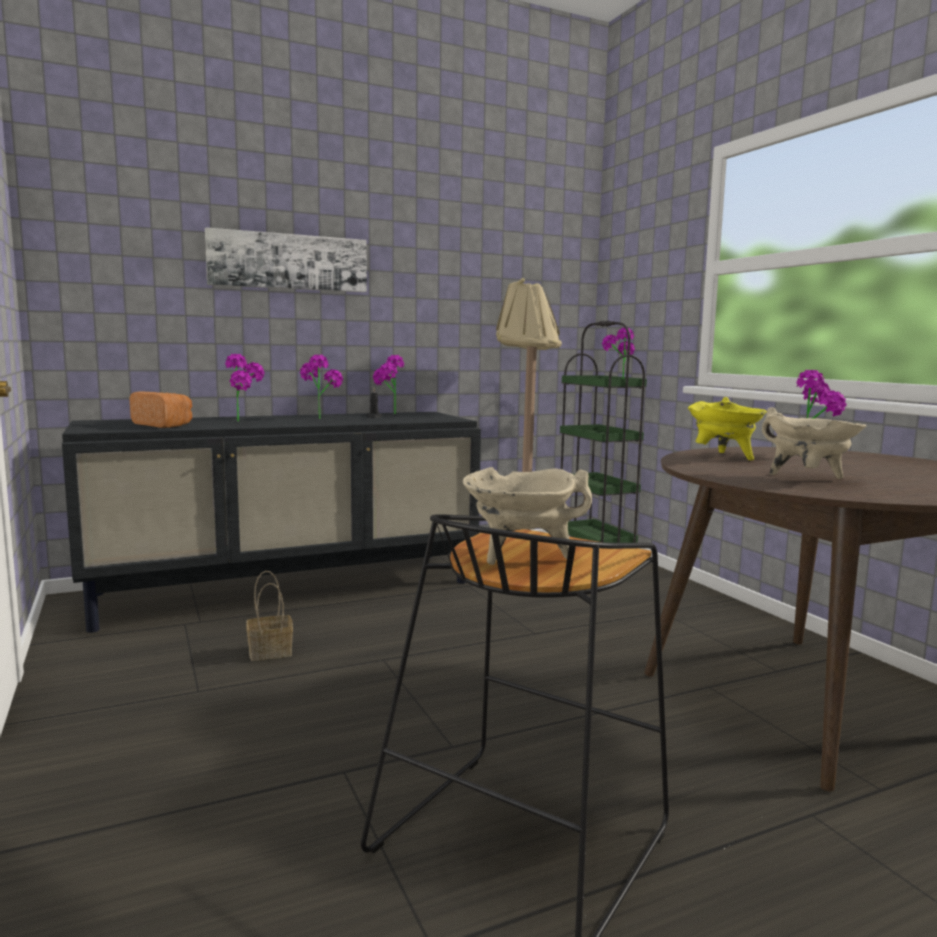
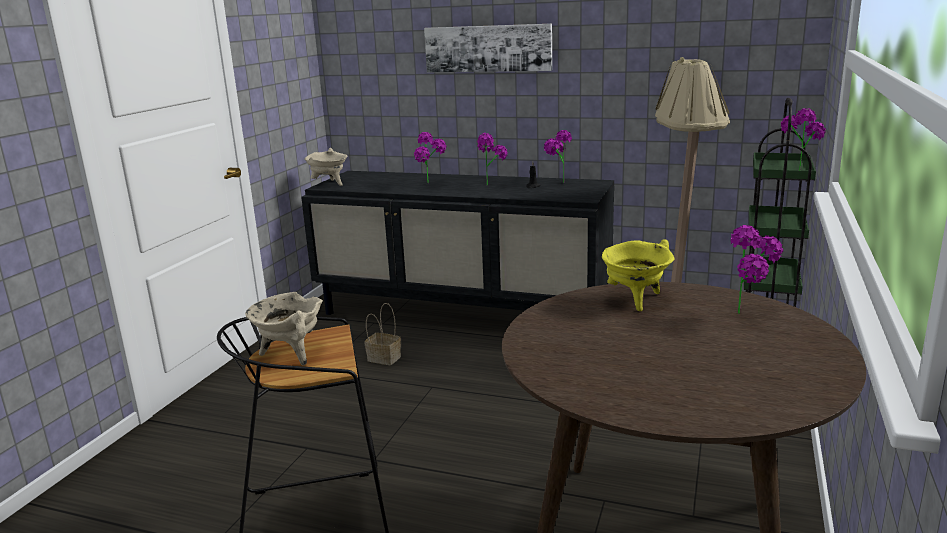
camera: 45 degrees right, 10 degrees up
(164, 425) = (375, 183): bread -> none
(808, 479) = (586, 349): beige cooking pot -> beige cooking pot (329, 184)

